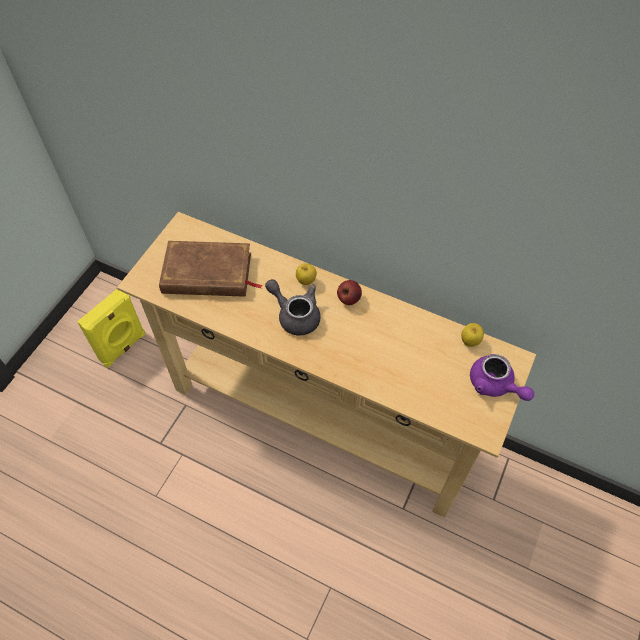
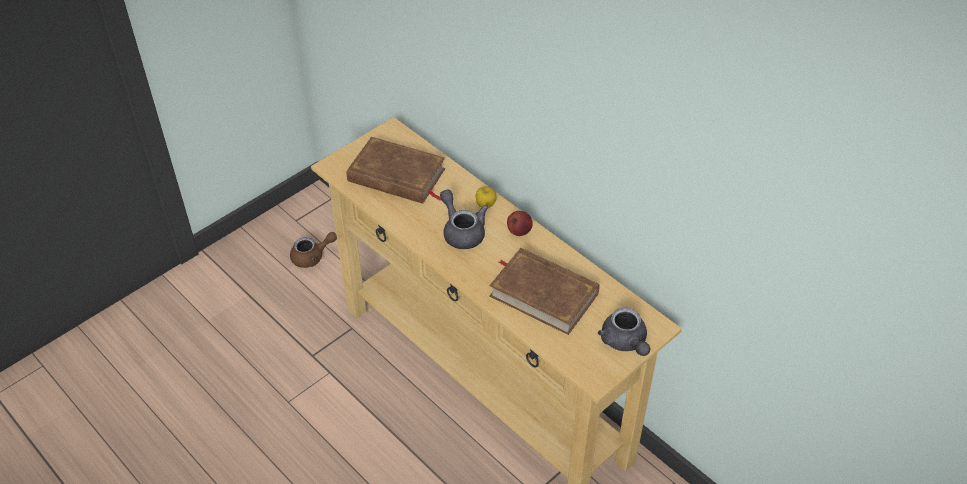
camera: 20 degrees right, 10 degrees down
(123, 347) = (312, 257): yellow speaker -> brown teapot
(400, 358) = (543, 294): none -> brown book
(470, 342) = (619, 299): apple -> none
(495, 385) = (625, 342): purple teapot -> grey teapot

